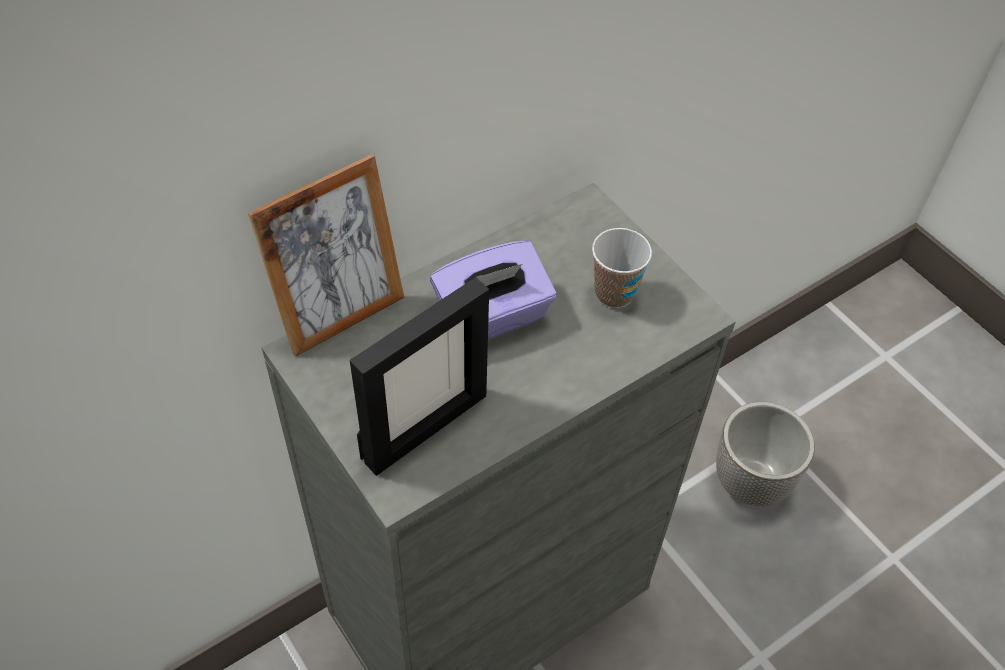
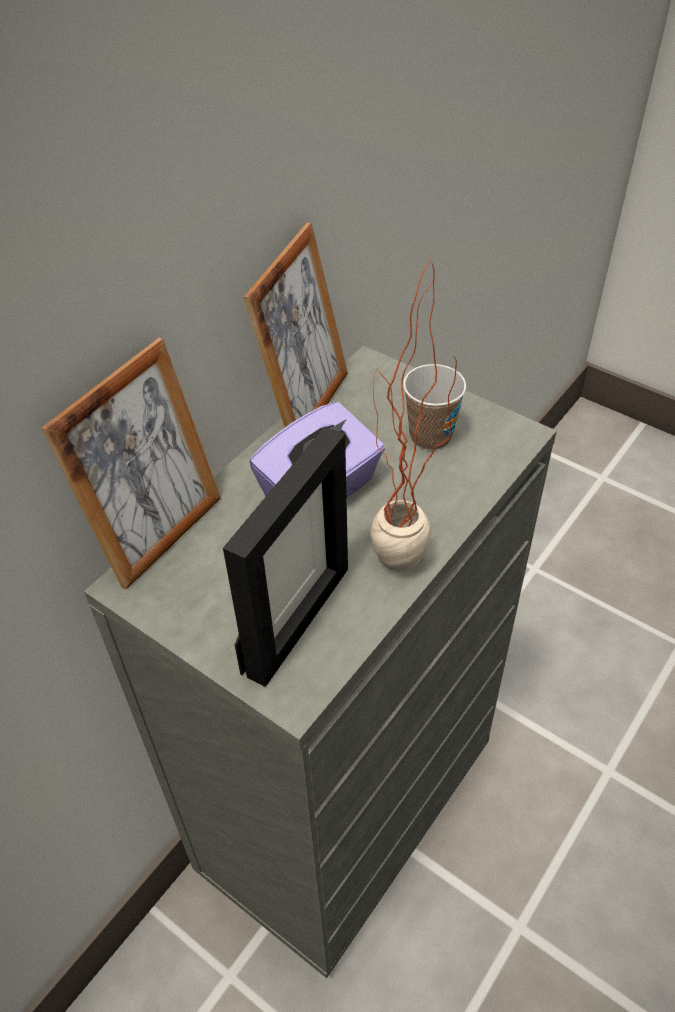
camera: 15 degrees left, 5 degrees down
(514, 230) = (306, 406): none -> picture frame
(527, 417) = (400, 577): none -> potted plant
(750, 480) = (535, 616): planter -> none

